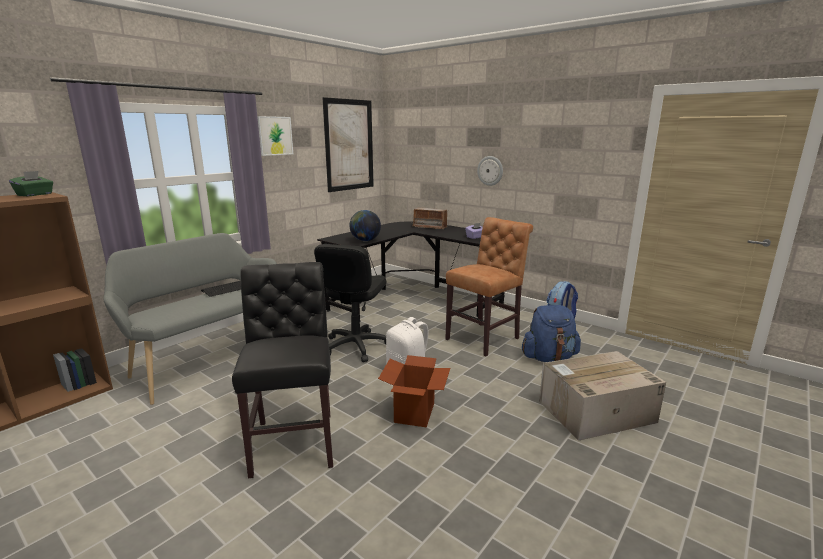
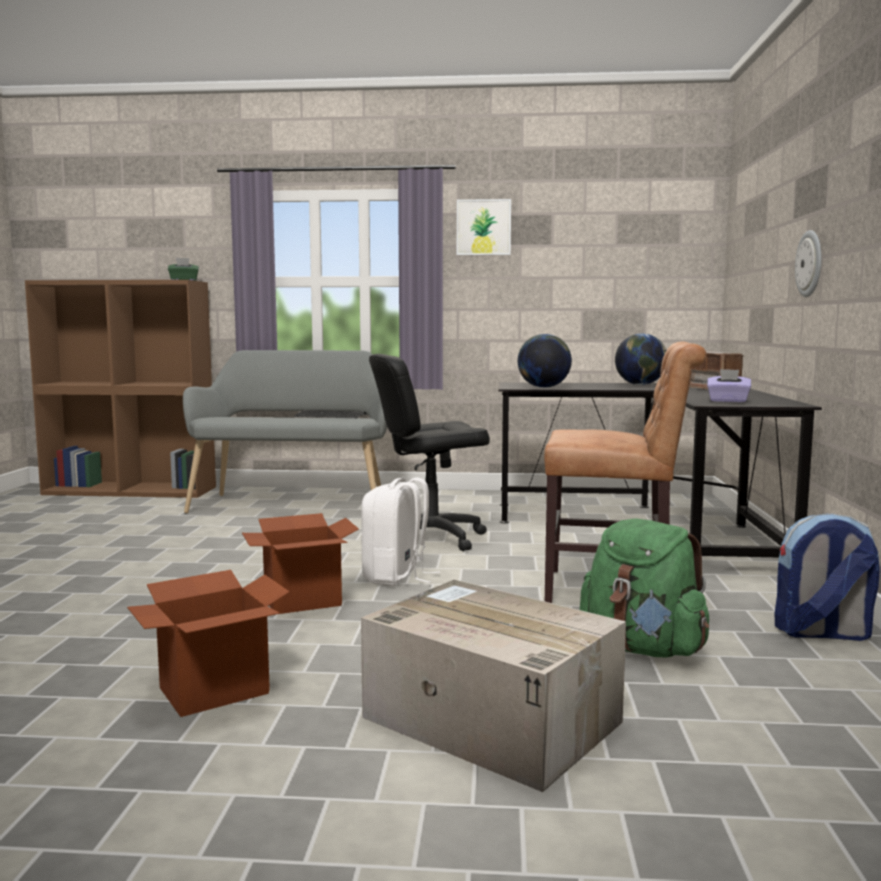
camera: 55 degrees right, 10 degrees down
(294, 440) = (178, 568): black chair -> none
(349, 145) = (633, 243): picture -> none
(386, 228) = (640, 384): none -> globe
(522, 475) = (213, 691): none -> cardboard box
(549, 357) = (643, 648): blue backpack -> green backpack

